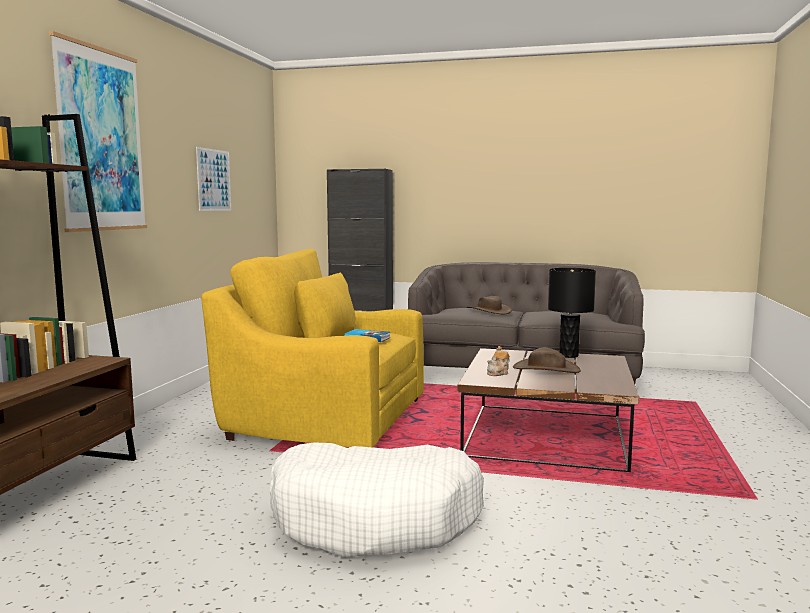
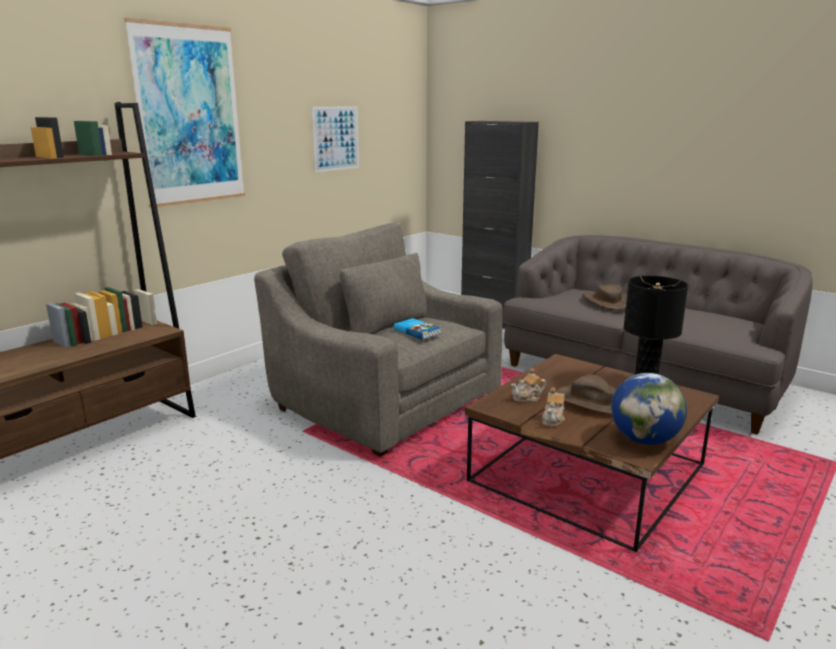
camera: 25 degrees right, 10 degrees up
(325, 418) = (384, 400): yellow armchair -> grey armchair
(376, 519) = (318, 539): white dog bed -> none
(535, 381) = (553, 420): none -> teapot
(611, 382) = (644, 440): none -> globe

